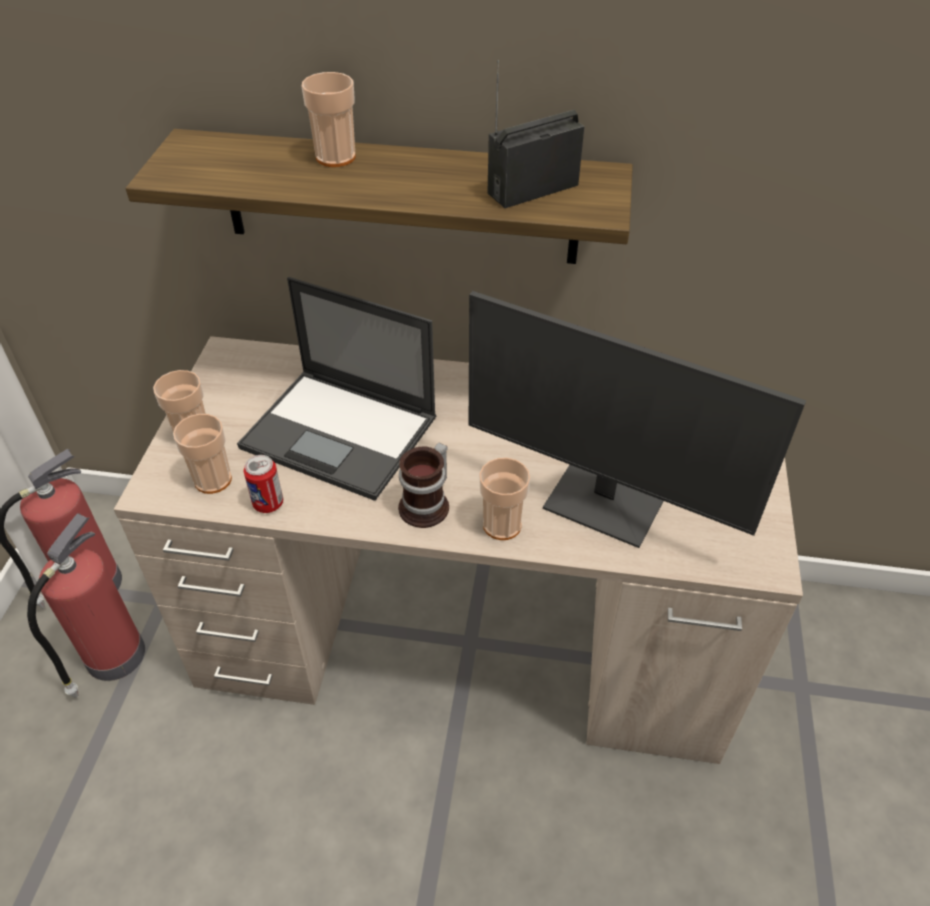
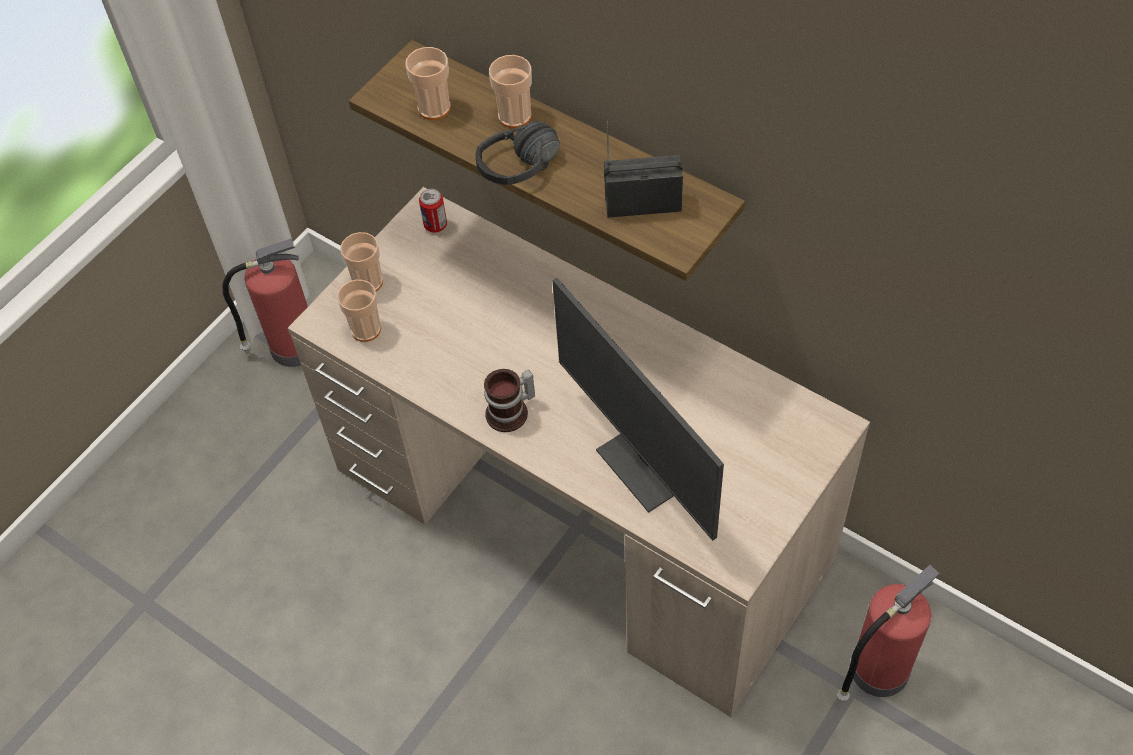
camera: 30 degrees right, 10 degrees up
(112, 657) = (286, 419): fire extinguisher -> fire extinguisher (877, 671)
(268, 503) = (396, 365): can -> can (435, 225)
(342, 433) = (480, 323): laptop -> none
(385, 196) = (526, 173): none -> black headphones
(502, 525) = (556, 452): cup -> cup (434, 108)

